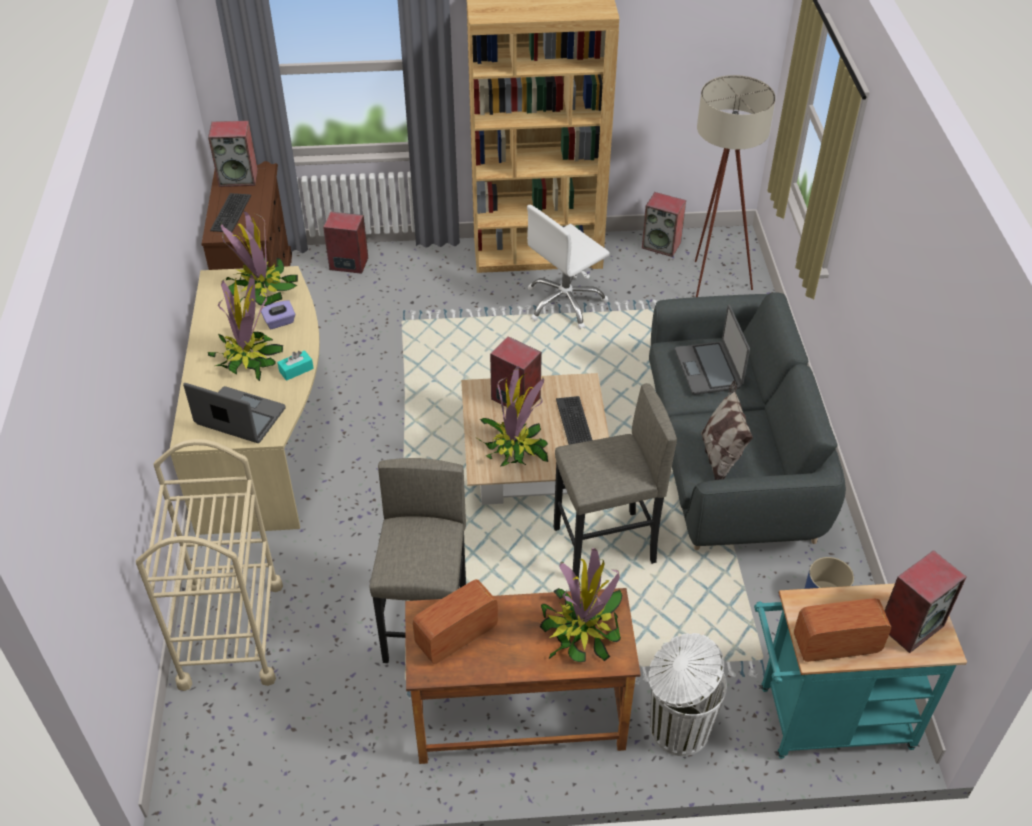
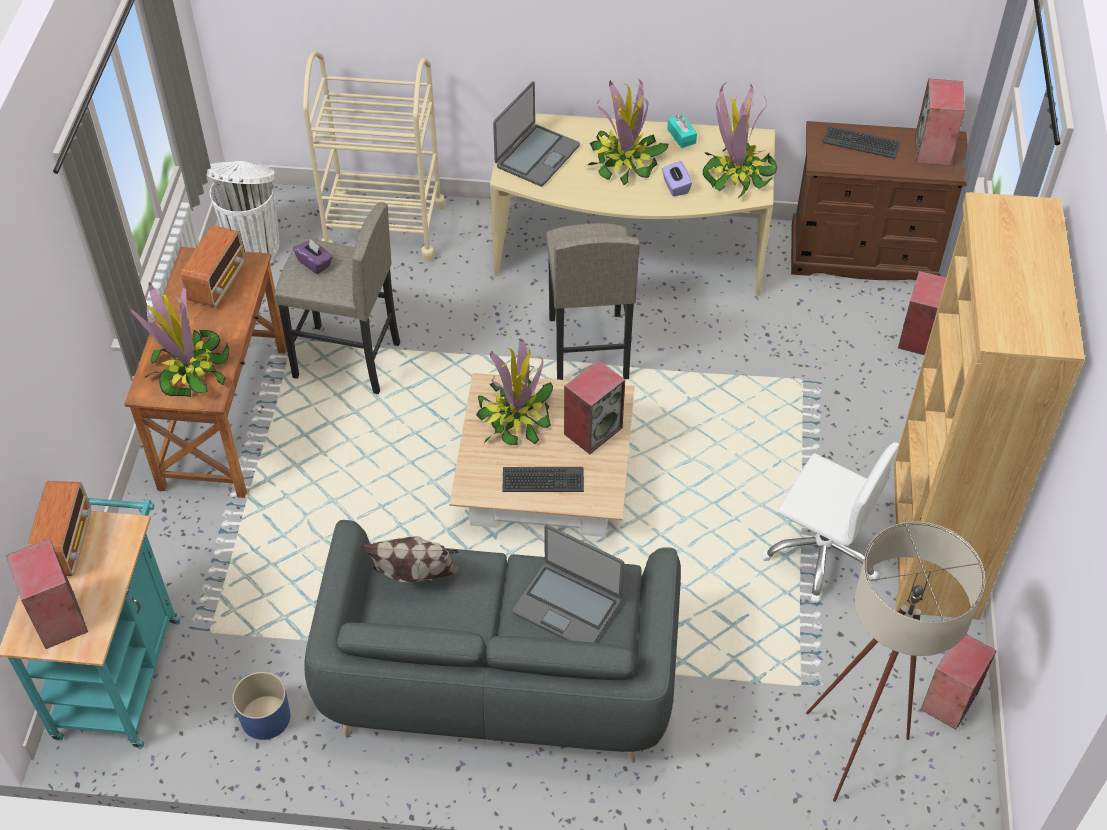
camera: 100 degrees right, 5 degrees up
(296, 370) = (596, 196): turquoise tissue box -> turquoise tissue box (681, 136)
(415, 559) = (315, 263): none -> purple tissue box
(455, 636) = (218, 282): radio -> radio turned 45 degrees clockwise
(565, 303) = (821, 553): white office chair -> white office chair turned 150 degrees clockwise
(605, 546) = (401, 520): grey stool -> grey stool (587, 348)
(677, 729) = (162, 537): white trash can -> white trash can (254, 245)
(708, 369) = (567, 606): laptop -> laptop turned 150 degrees counterclockwise

